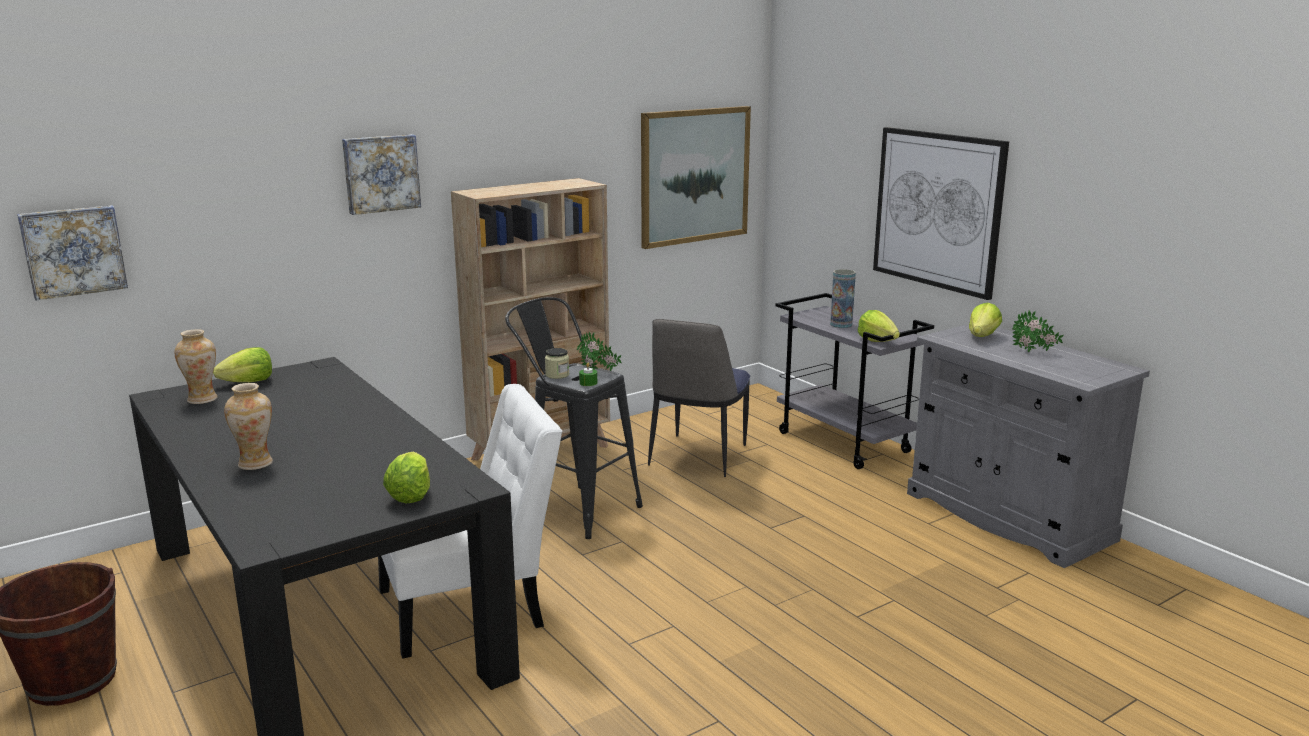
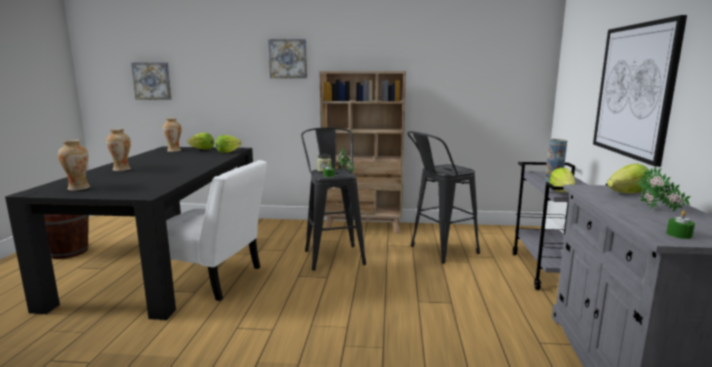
camera: 40 degrees right, 5 degrees down
(319, 515) = (78, 188): none -> vase
(410, 495) = (122, 190): lettuce -> lettuce (228, 152)
(694, 176) = (494, 78): picture -> none
(697, 457) = (438, 251): chair -> black stool
(1084, 375) = (679, 234): none -> green candle

